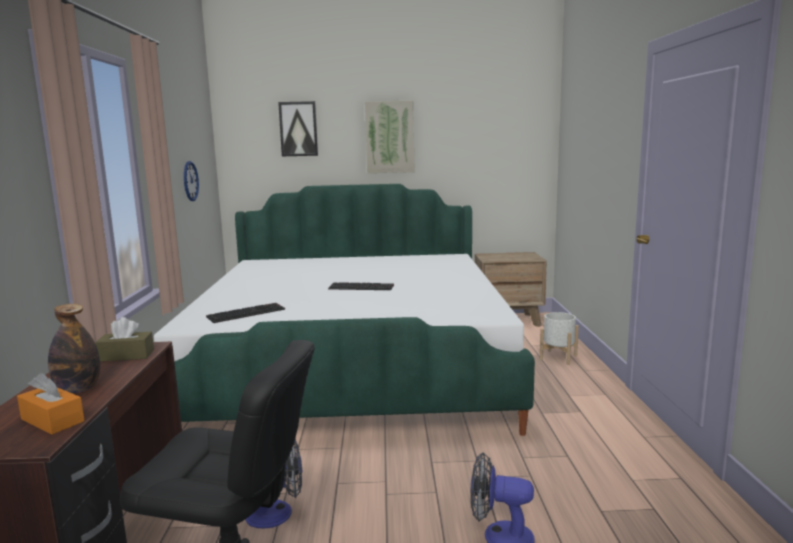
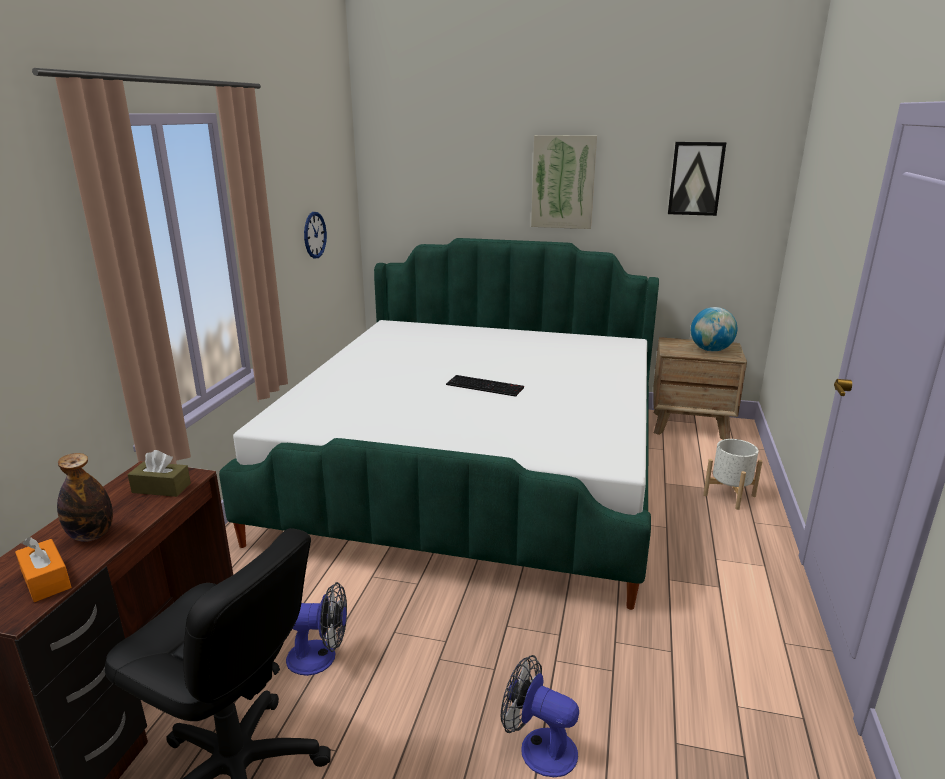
camera: 15 degrees right, 10 degrees up
(246, 313) = (339, 413): keyboard -> none
(298, 129) = (452, 166): picture -> picture (696, 178)
(517, 257) = (710, 350): none -> globe

